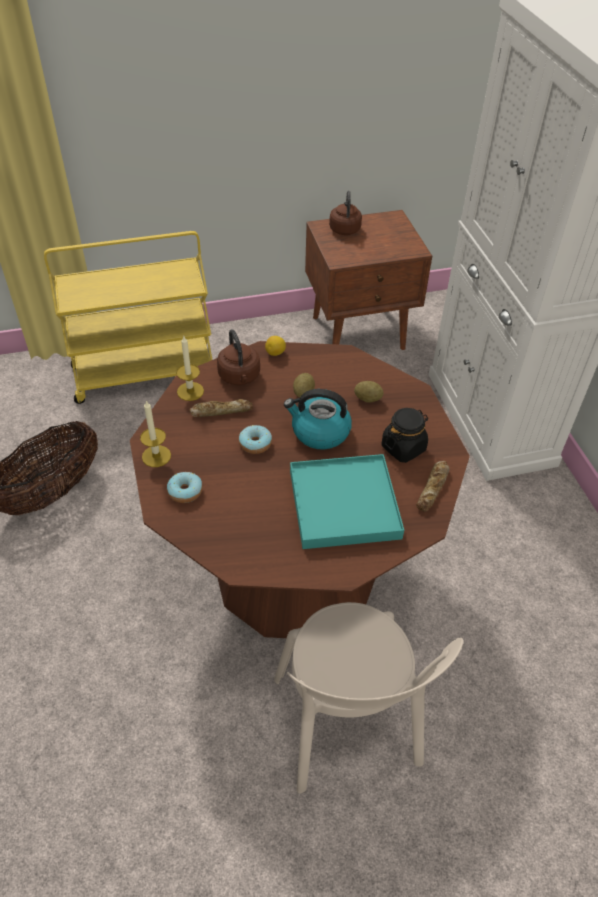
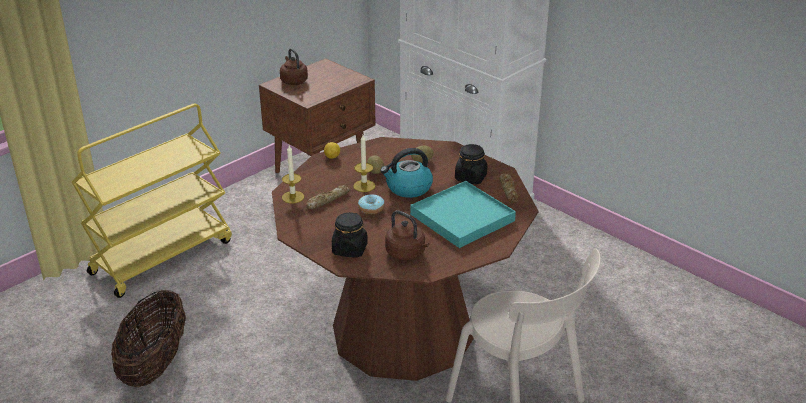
camera: 30 degrees left, 15 degrees down
(156, 456) = (308, 239): candle -> candle (364, 186)
(185, 491) = (350, 249): donut -> black jar
(240, 377) = (321, 178): brown kettle -> brown kettle (407, 254)

